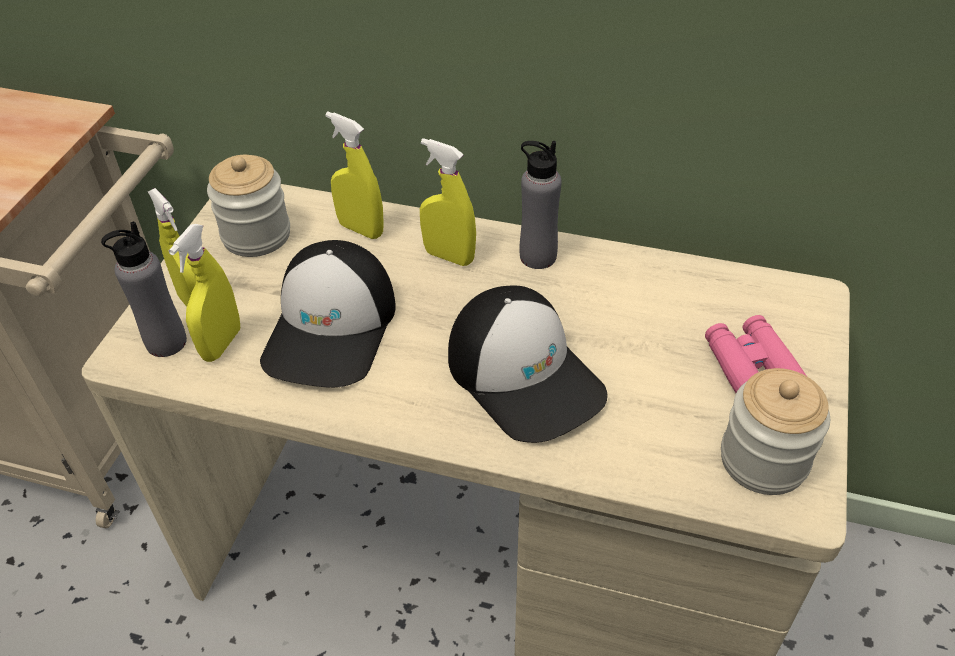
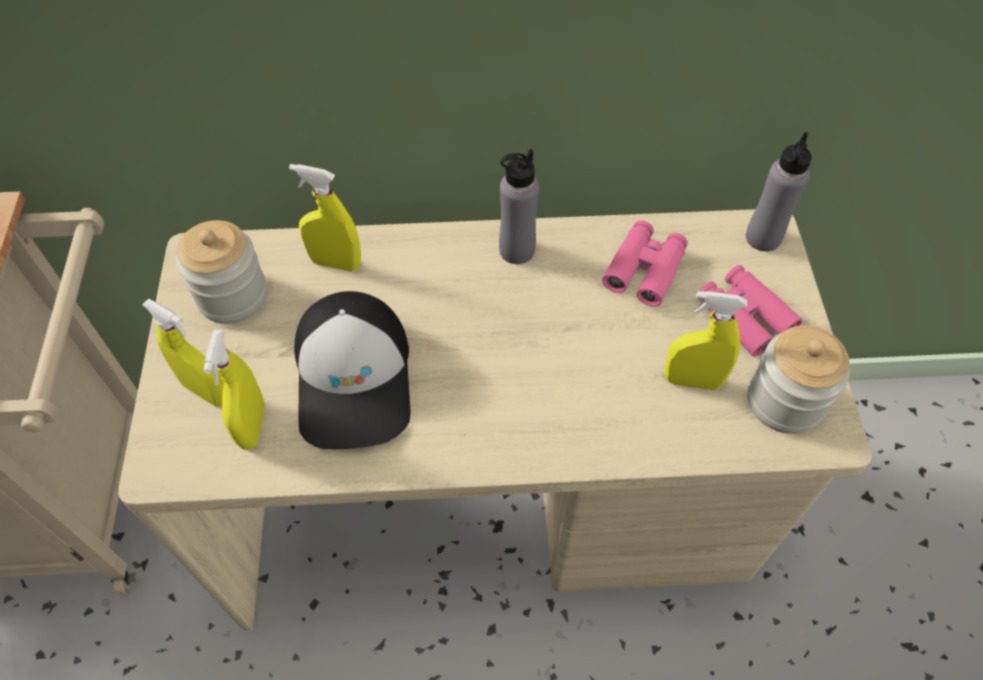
camera: 20 degrees left, 10 degrees up
(166, 342) = (194, 440): grey bottle -> grey bottle (763, 238)
(449, 256) = (434, 271): yellow spray bottle -> yellow spray bottle (692, 381)
(525, 375) = (555, 376): cap -> none
(662, 302) = (644, 269): none -> pink binoculars

